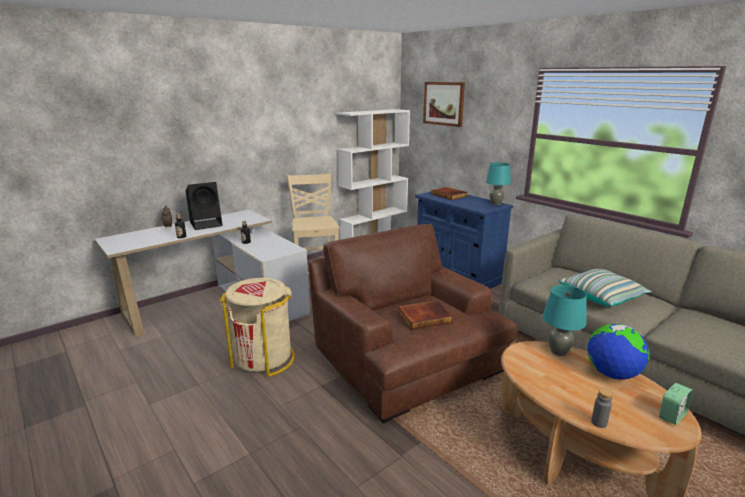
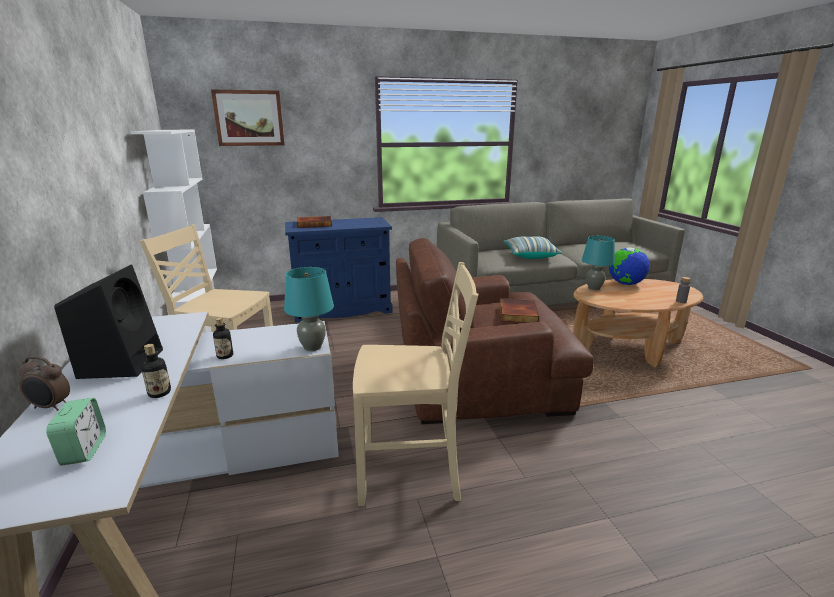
camera: 65 degrees left, 0 degrees up
(263, 359) = (412, 474): beige trash can -> beige chair
(496, 204) = (371, 219): turquoise table lamp -> turquoise table lamp (313, 347)
(672, 415) = (671, 285): alarm clock -> alarm clock (84, 450)

